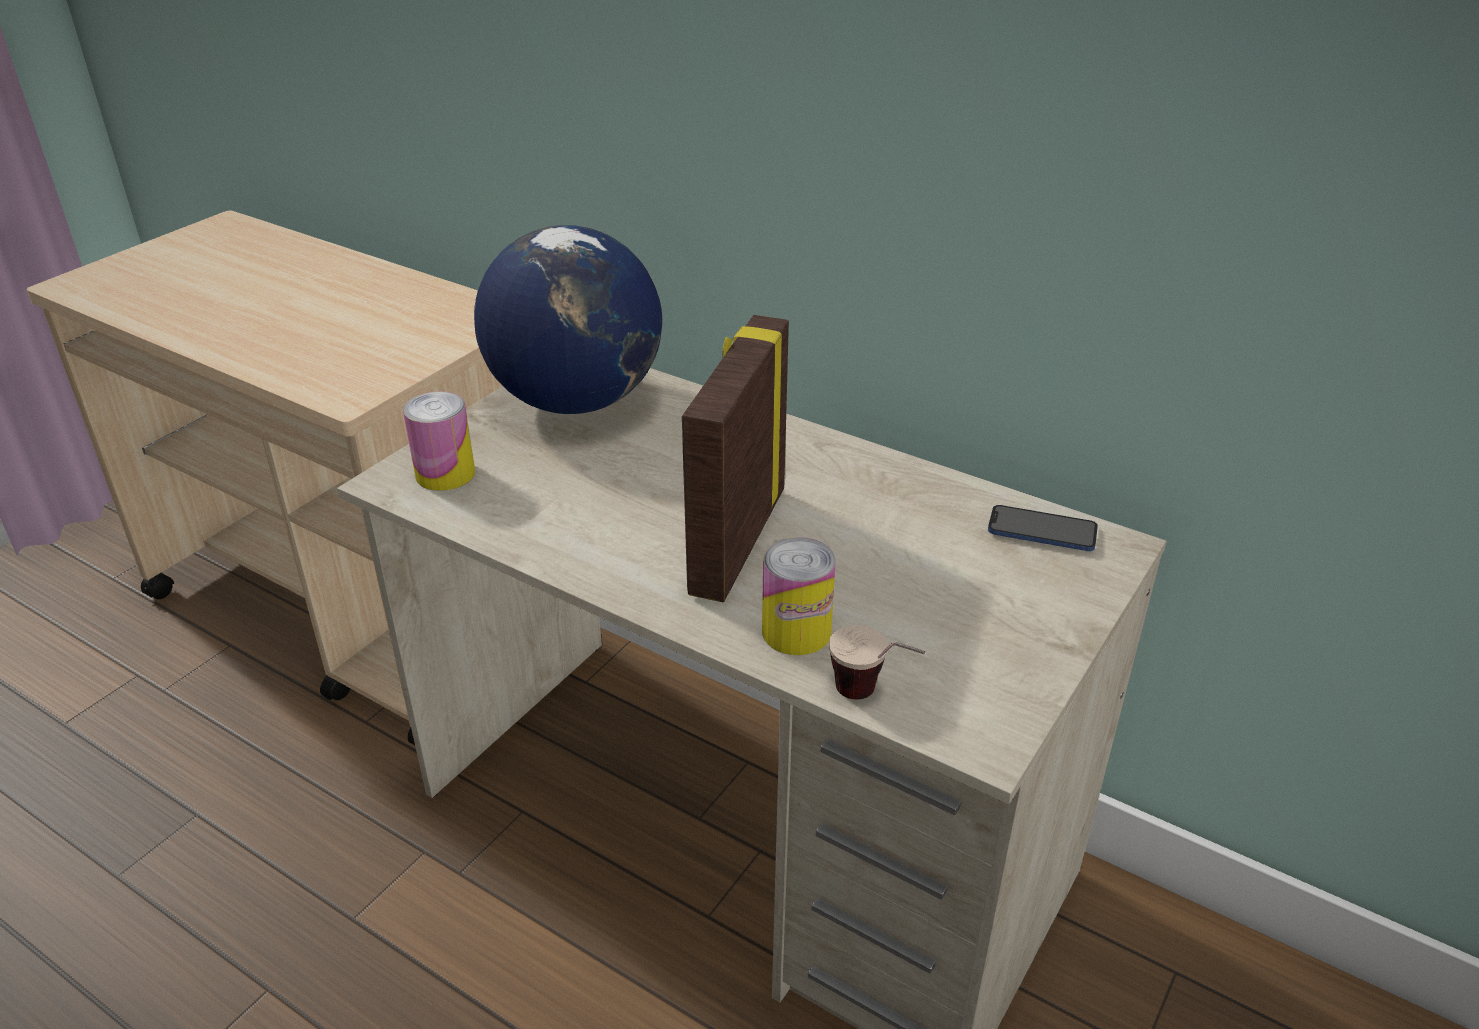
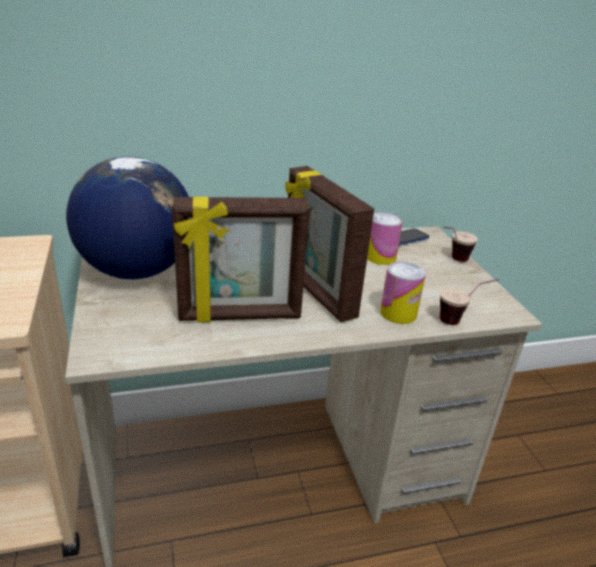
camera: 50 degrees left, 5 degrees down
(445, 474) = (125, 335): can -> can (380, 257)
(590, 517) = (240, 316): none -> picture frame
(1061, 608) = (452, 260): none -> cup

